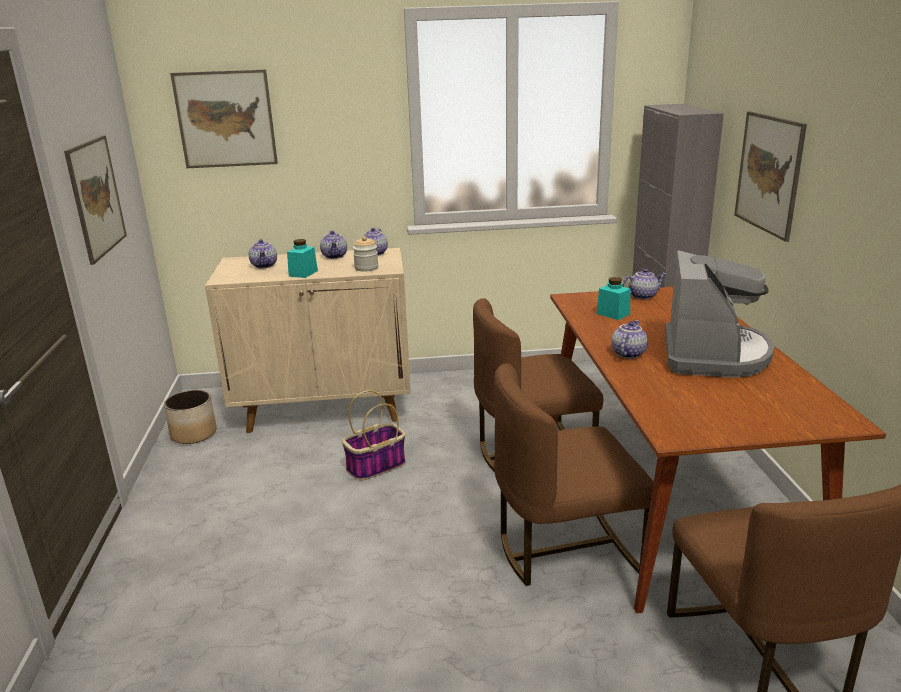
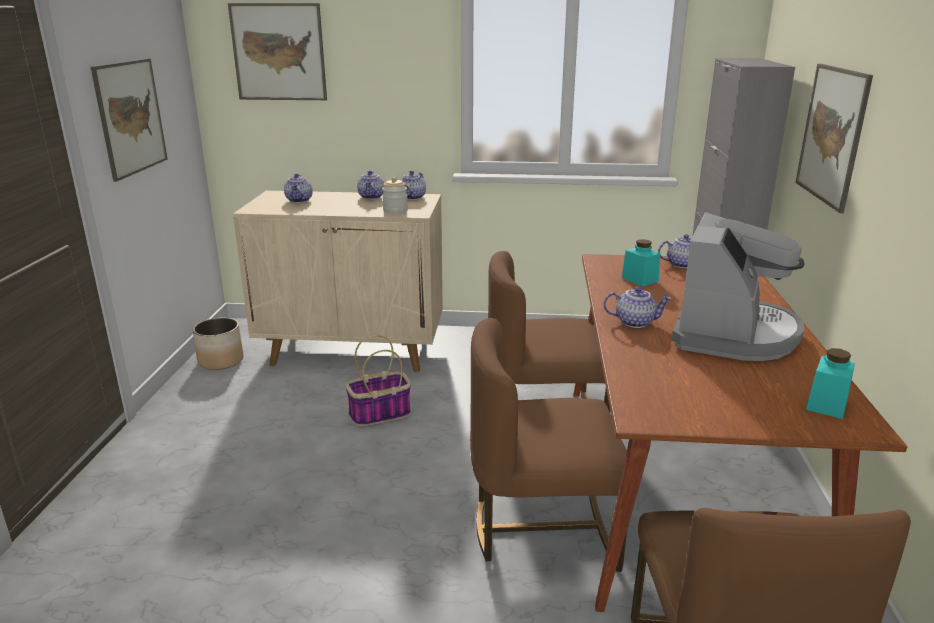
camera: 10 degrees right, 0 degrees up
(303, 273) = (331, 210): turquoise jar -> turquoise jar (827, 405)
(627, 353) = (635, 322): teapot -> teapot turned 60 degrees clockwise

